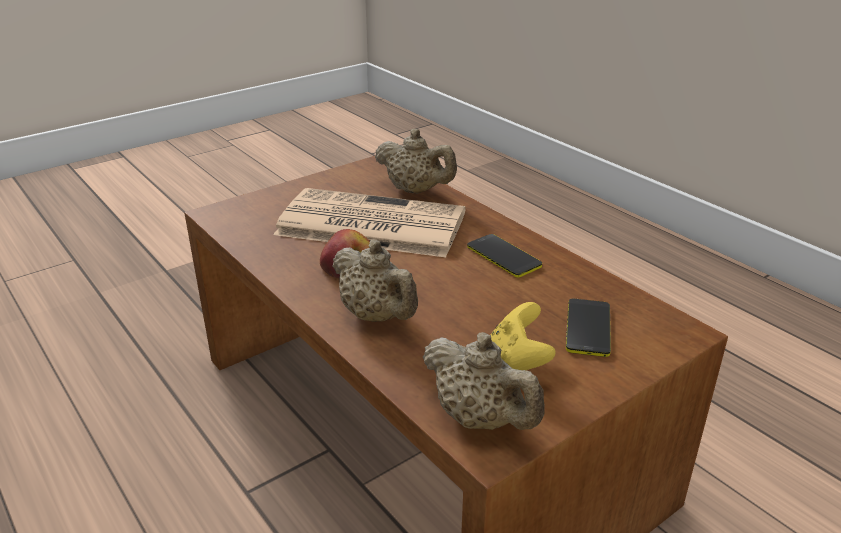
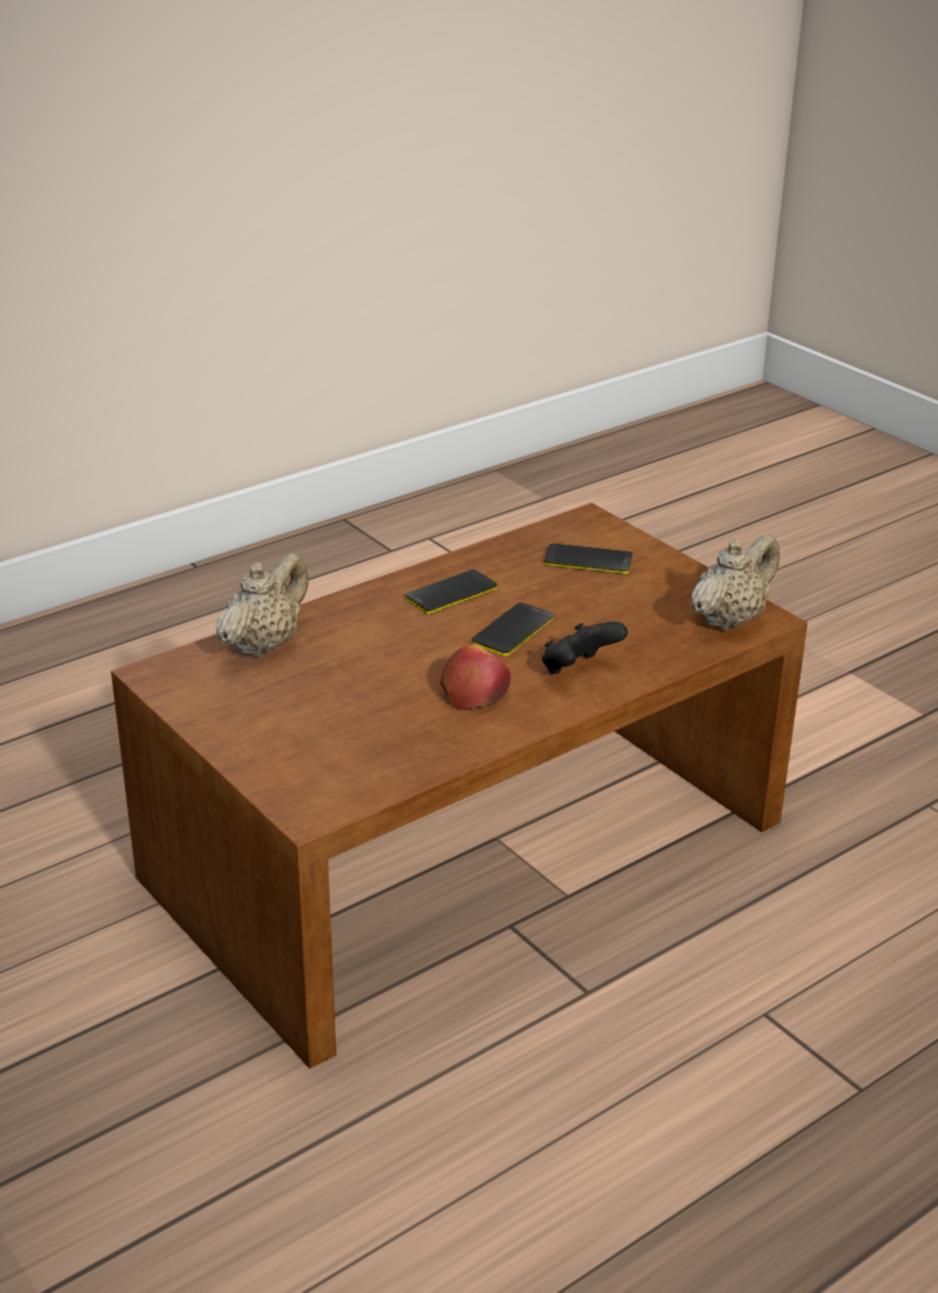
camera: 90 degrees left, 0 degrees up
(368, 224) = (363, 680): newspaper -> none
(377, 316) = (578, 670): beige teapot -> black game controller
(444, 284) = (513, 630): none -> phone
(517, 363) = (648, 598): yellow game controller -> none

